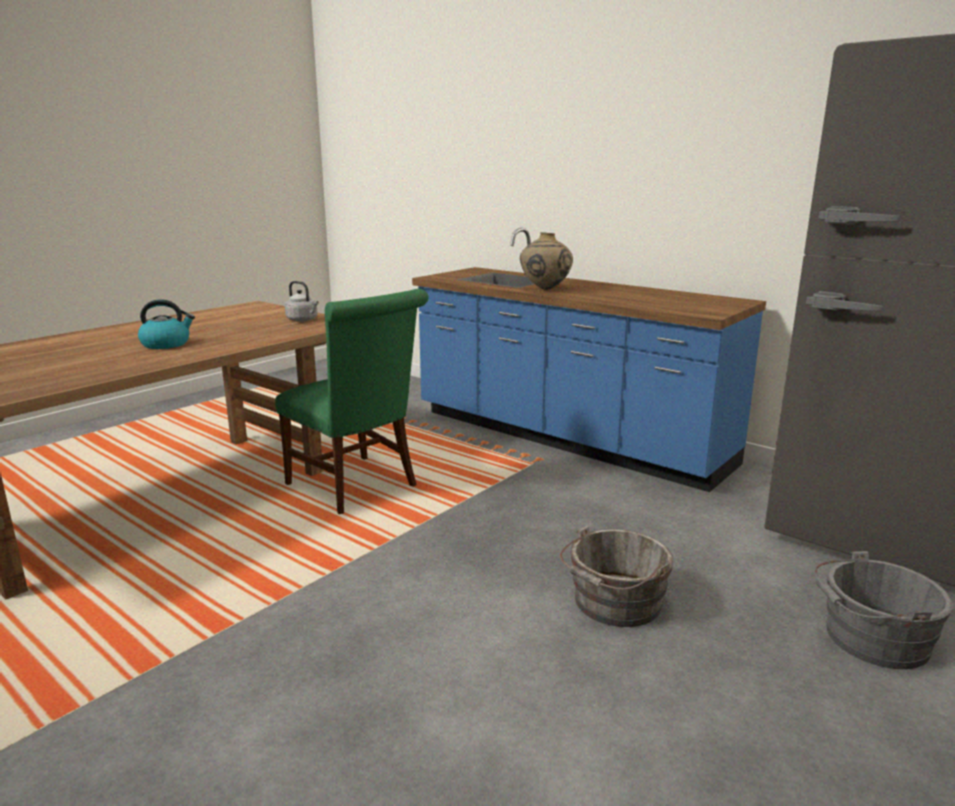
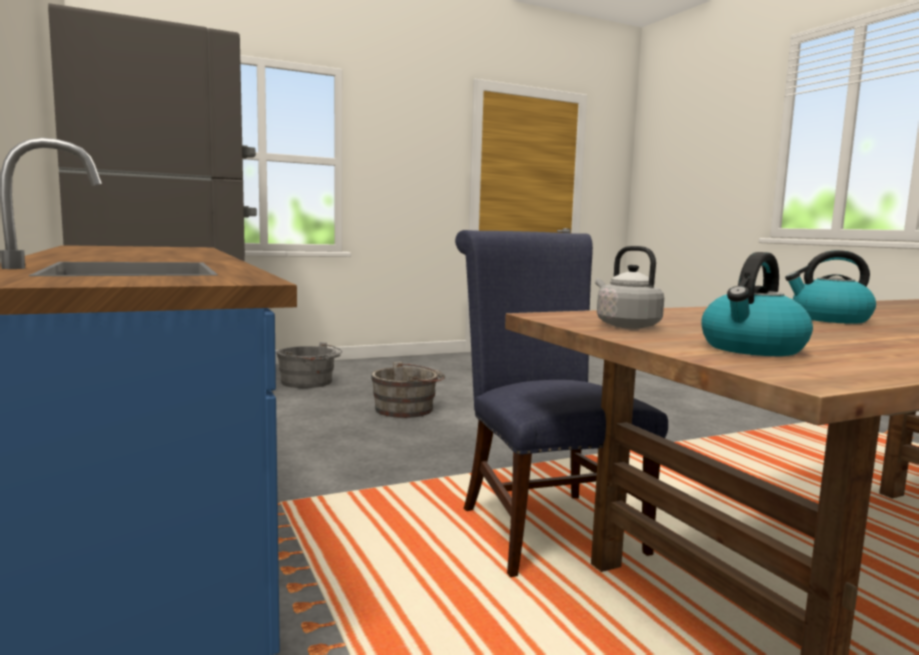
camera: 155 degrees left, 10 degrees down
(255, 313) = (752, 349): none -> kettle
(357, 487) = (544, 525): green chair -> blue chair
(545, 289) = (184, 259): beige vase -> none

